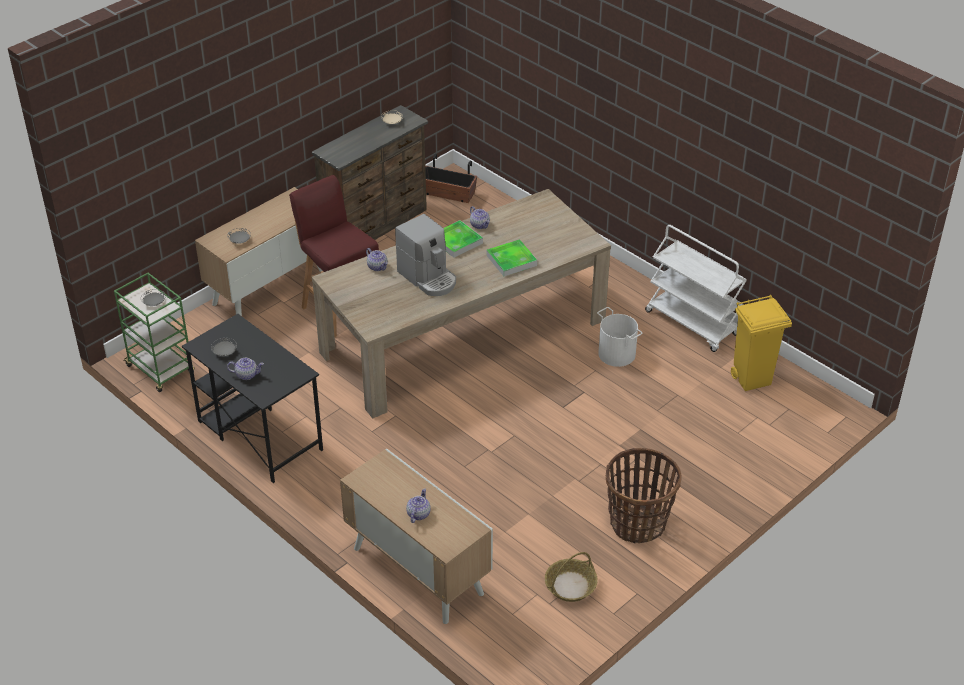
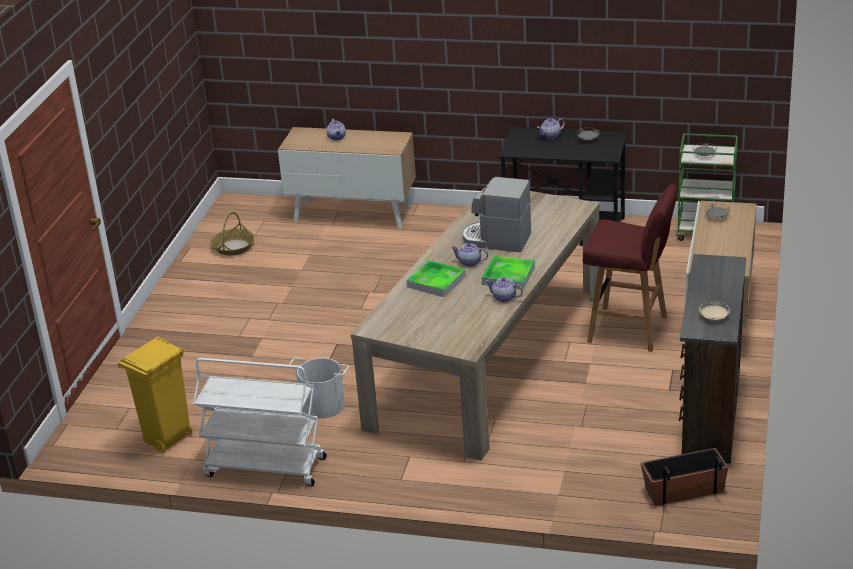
camera: 150 degrees right, 10 degrees down
(377, 267) = (553, 230): teapot -> teapot (469, 263)
(638, 523) = (207, 297): basket -> none

